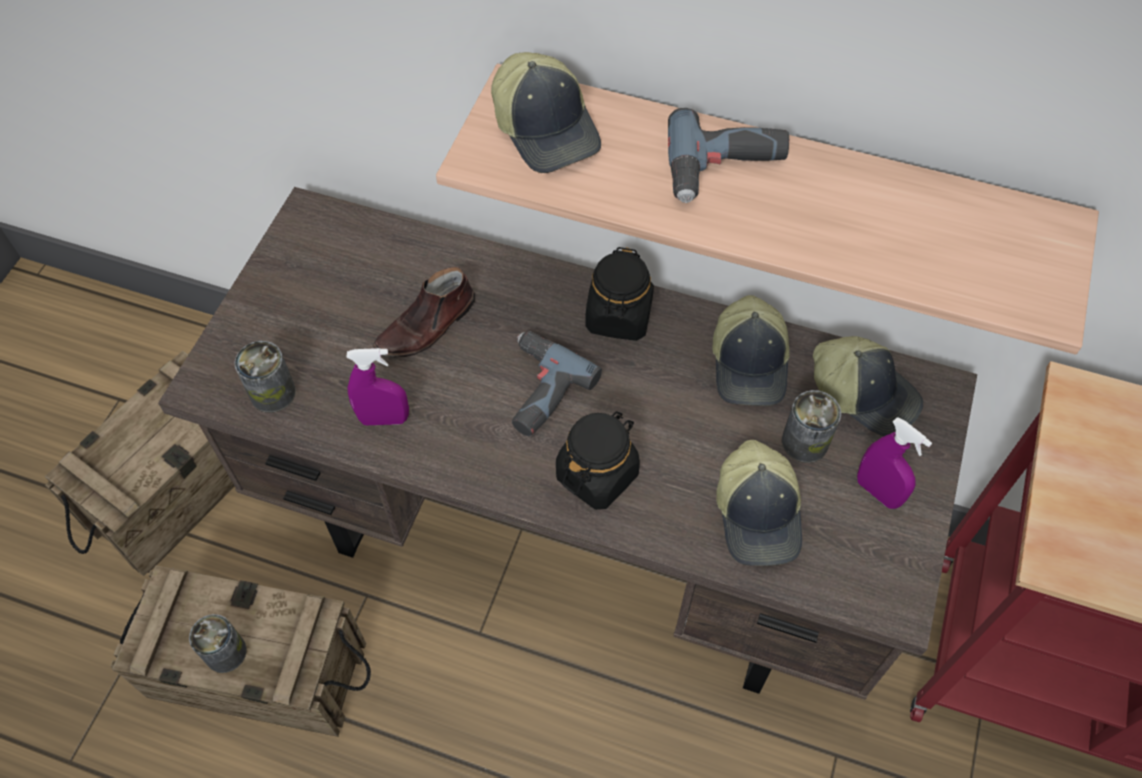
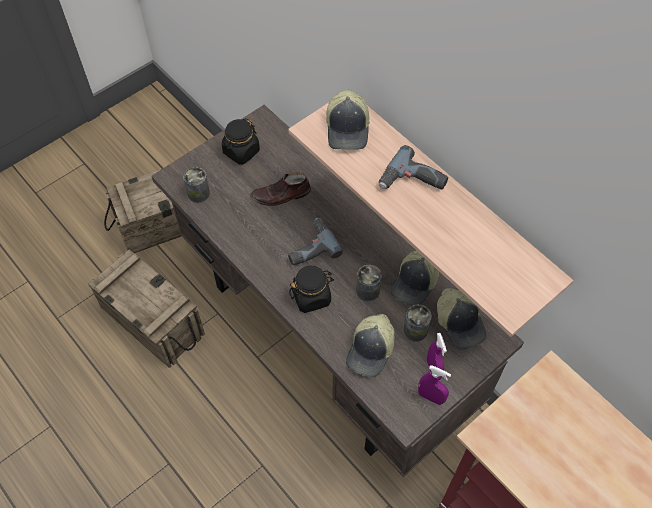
camera: 30 degrees right, 0 degrees up
(225, 652) = (136, 301): can -> can (367, 290)
(384, 419) = (237, 227): purple spray bottle -> purple spray bottle (431, 397)
(619, 316) = (369, 231): black jar -> black jar (241, 152)

